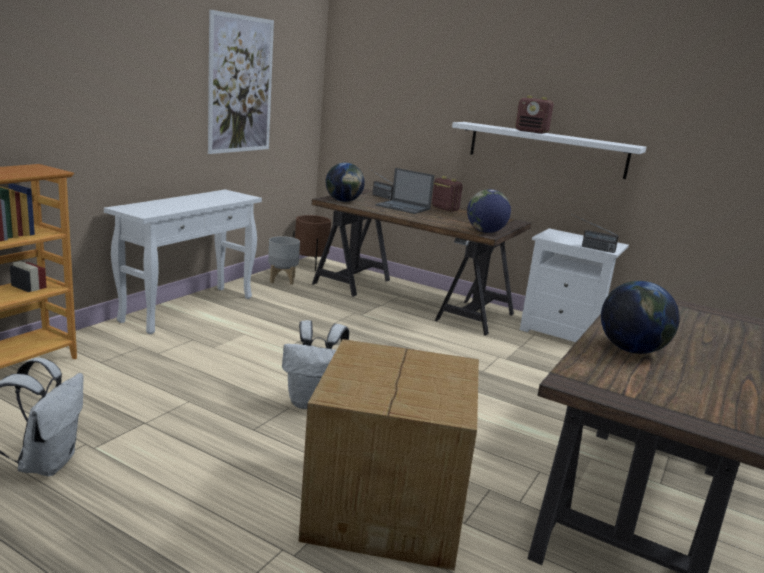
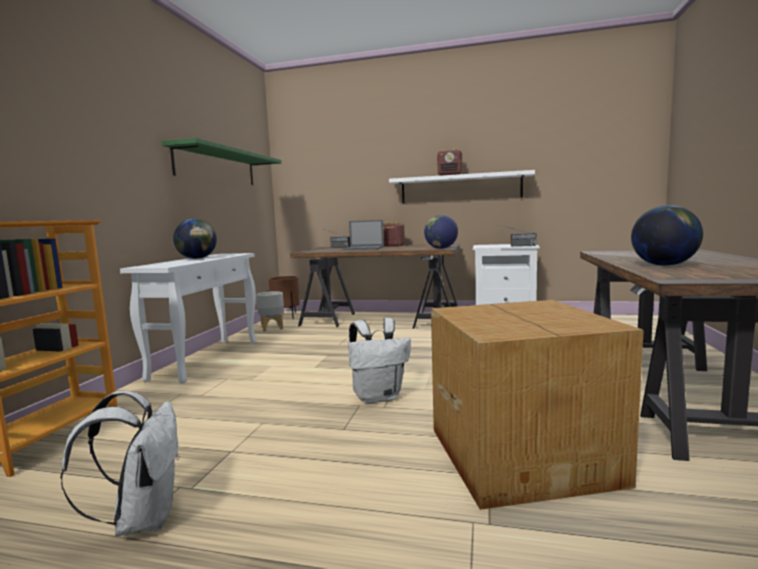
camera: 15 degrees left, 10 degrees down
(240, 85) = (217, 167): picture -> green shelf
(343, 201) = (316, 251): globe -> globe (197, 258)

